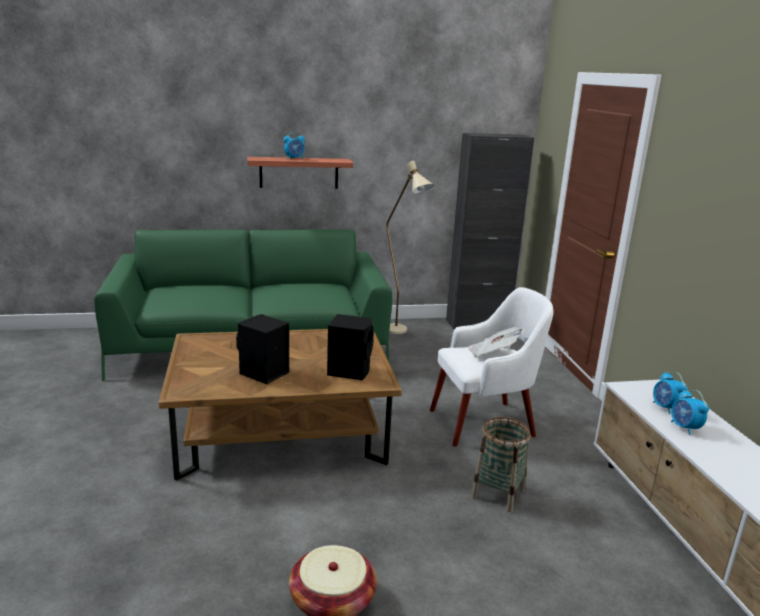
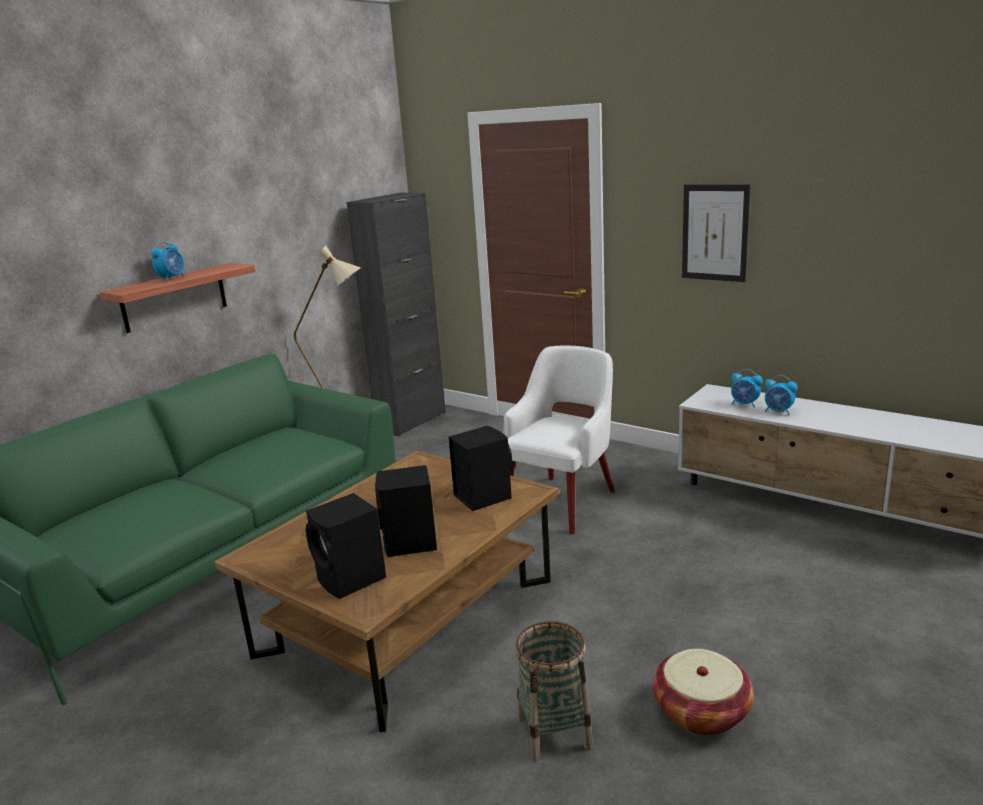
camera: 40 degrees left, 0 degrees up
(204, 375) = (352, 580): none -> black speaker
(493, 354) = (559, 424): newspaper -> none
(498, 493) = (663, 549): basket -> basket (554, 732)
(713, 225) = (715, 233): none -> picture

